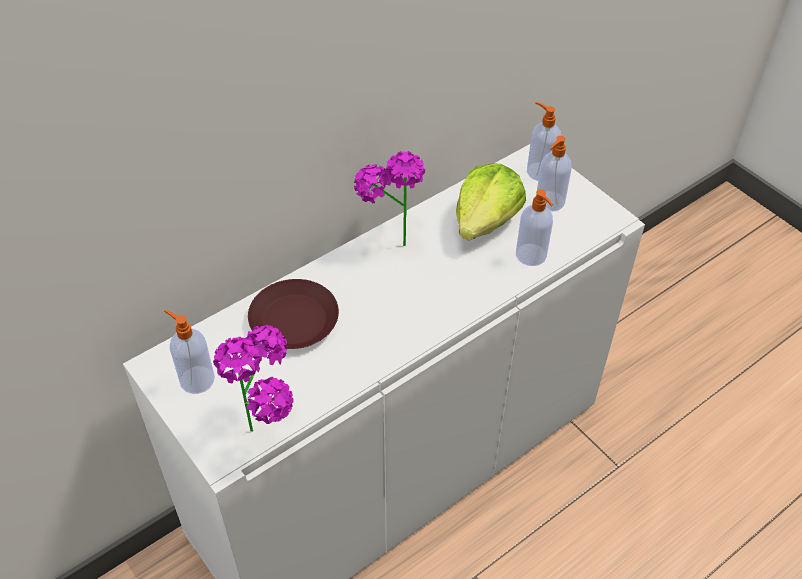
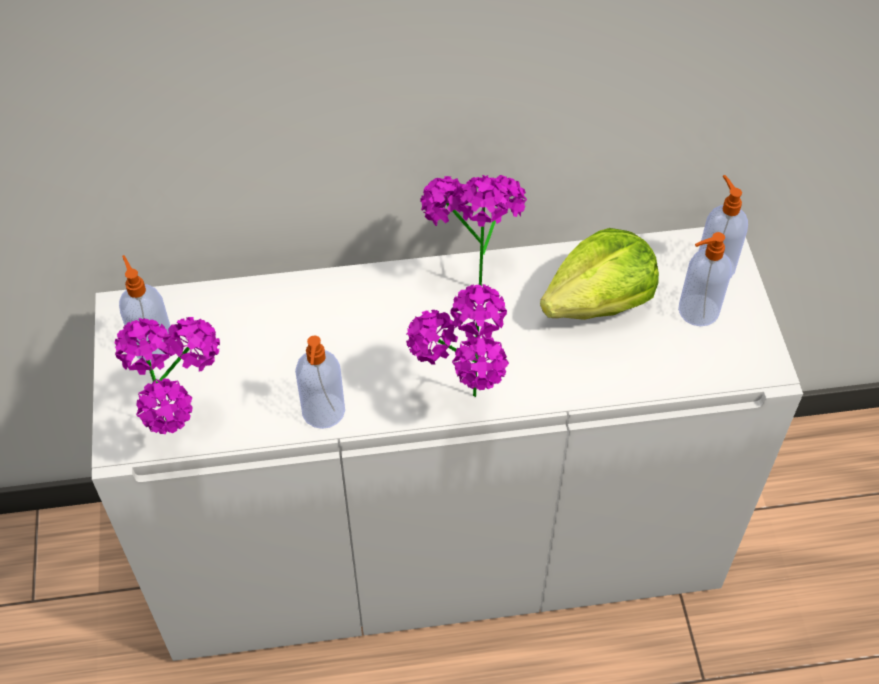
camera: 30 degrees right, 5 degrees up
(294, 321) = (295, 326): brown plate -> none
(448, 324) = (462, 410): none -> potted plant
(531, 256) = (623, 370): soap dispenser -> soap dispenser (323, 412)

